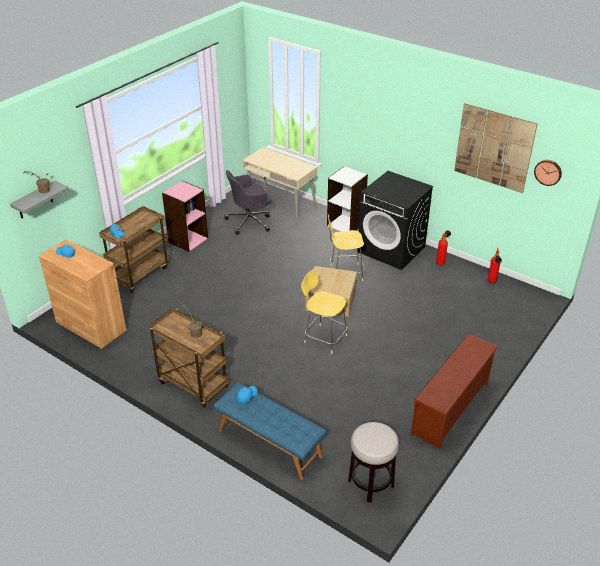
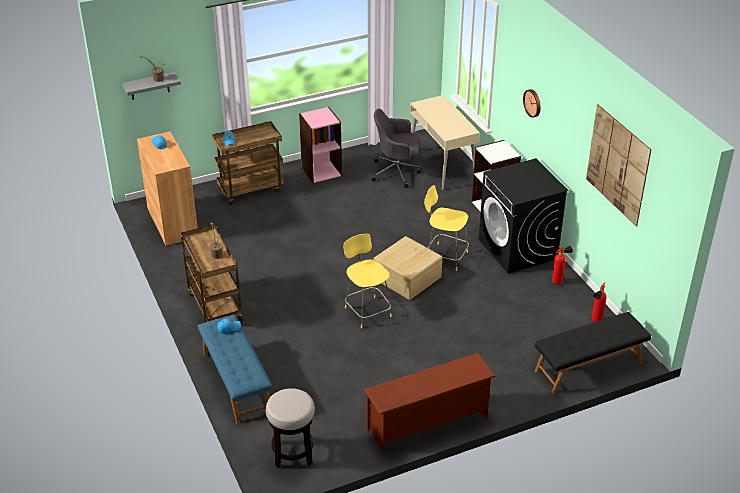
camera: 30 degrees right, 0 degrees up
(518, 317) = (589, 367): none -> black bench
(548, 172) = (657, 209): wall clock -> wall clock (533, 103)

